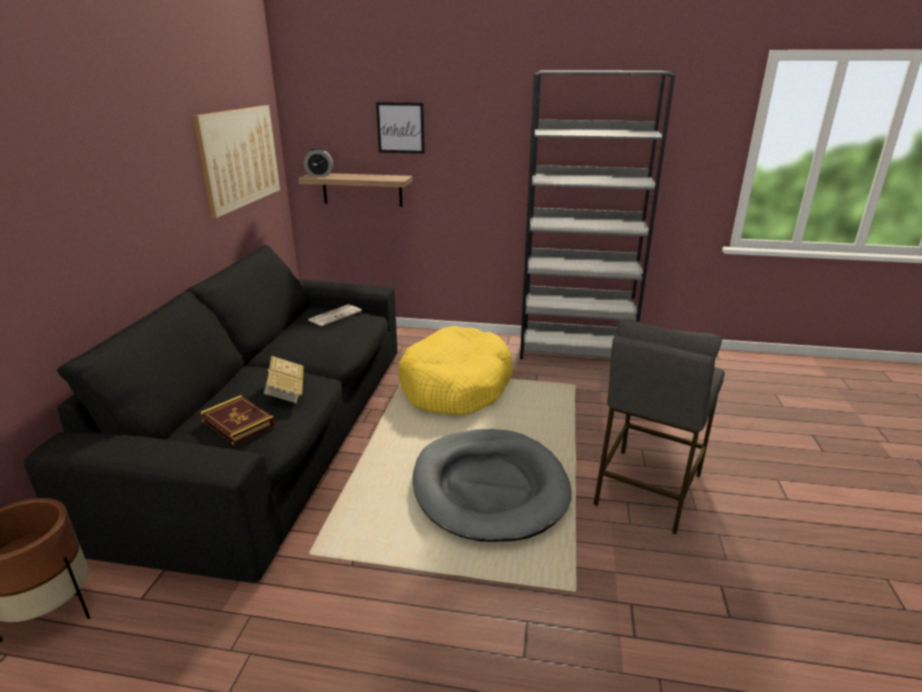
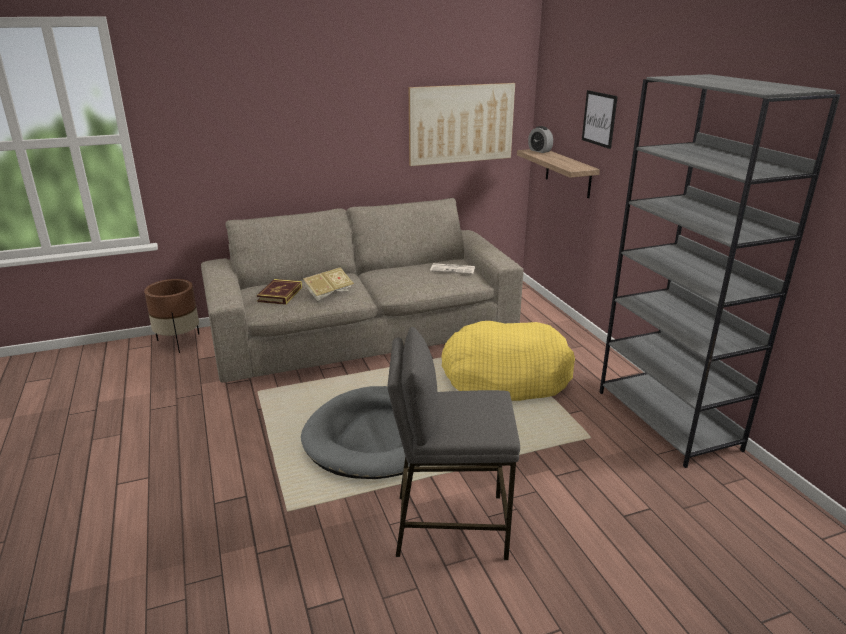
camera: 60 degrees right, 0 degrees up
(276, 432) = (364, 332): black sofa -> beige sofa

